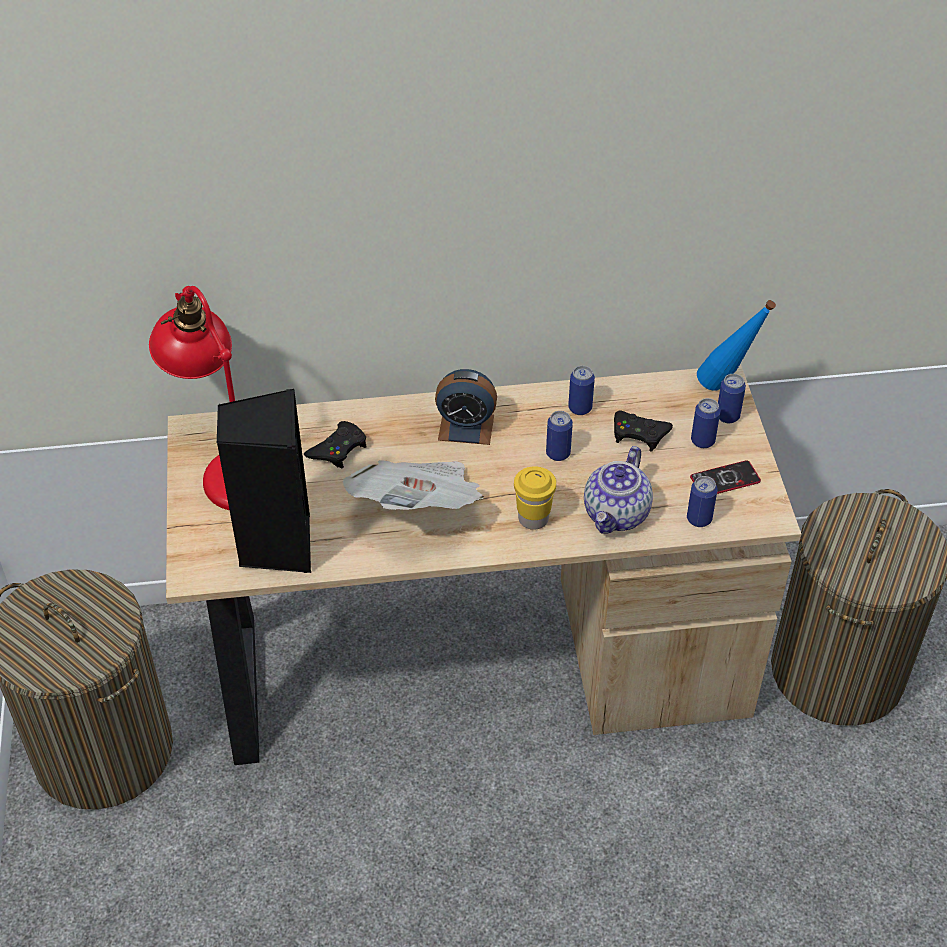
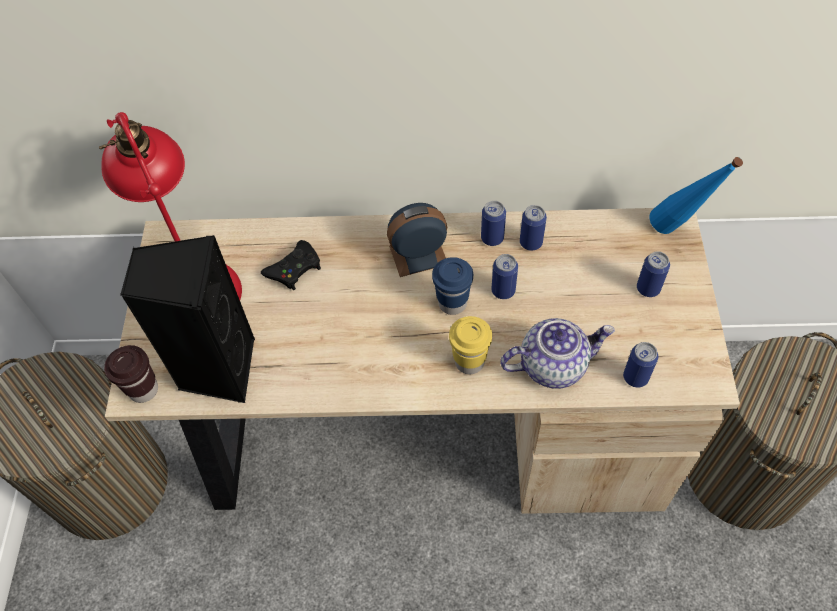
camera: 10 degrees right, 10 degrees up
(202, 570) = (143, 390): none -> brown cup
(419, 508) = (360, 340): newspaper -> none
(466, 427) = (418, 255): alarm clock -> alarm clock turned 150 degrees clockwise
(508, 468) = (452, 303): none -> blue cup
(617, 514) = (553, 364): teapot -> teapot turned 135 degrees counterclockwise
(639, 434) = (585, 275): black game controller -> none
(725, 480) = (666, 334): phone -> none
(727, 416) = (676, 263): can -> can (492, 238)

